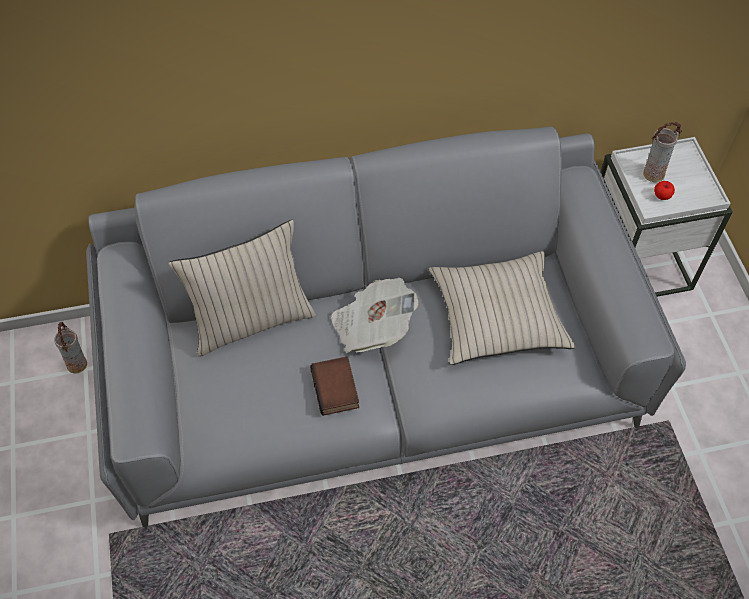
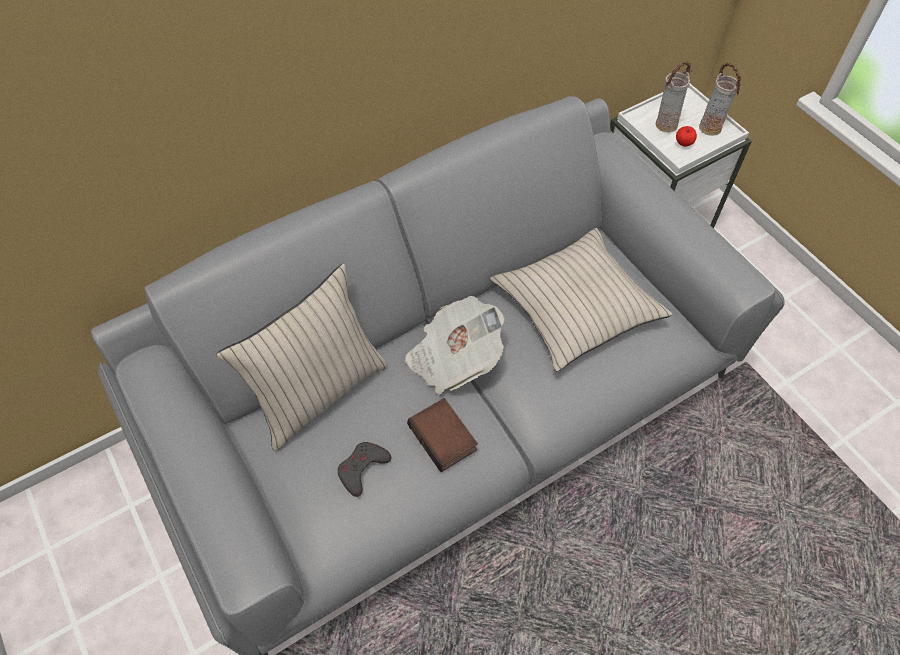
camera: 20 degrees left, 0 degrees up
(78, 364) = (121, 503): vase -> vase (710, 128)
(261, 392) = (362, 469): none -> grey game controller

